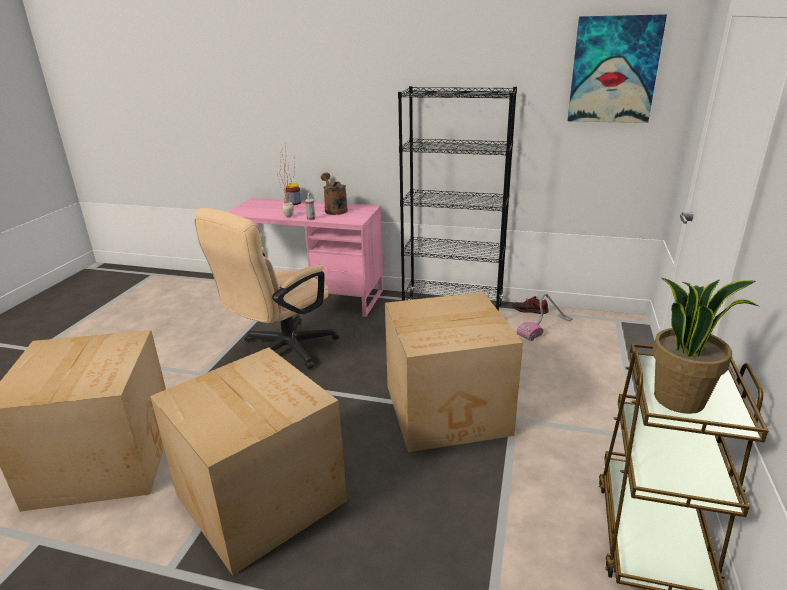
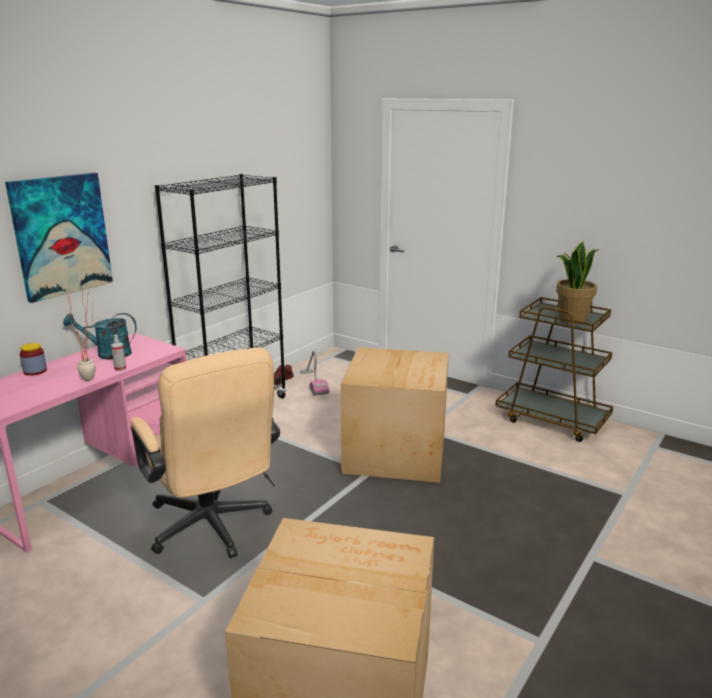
camera: 70 degrees left, 5 degrees down
(261, 495) = (461, 572): cardboard box -> none
(334, 209) = (107, 354): brown watering can -> turquoise watering can
(613, 70) = (292, 152): picture -> picture (61, 235)

